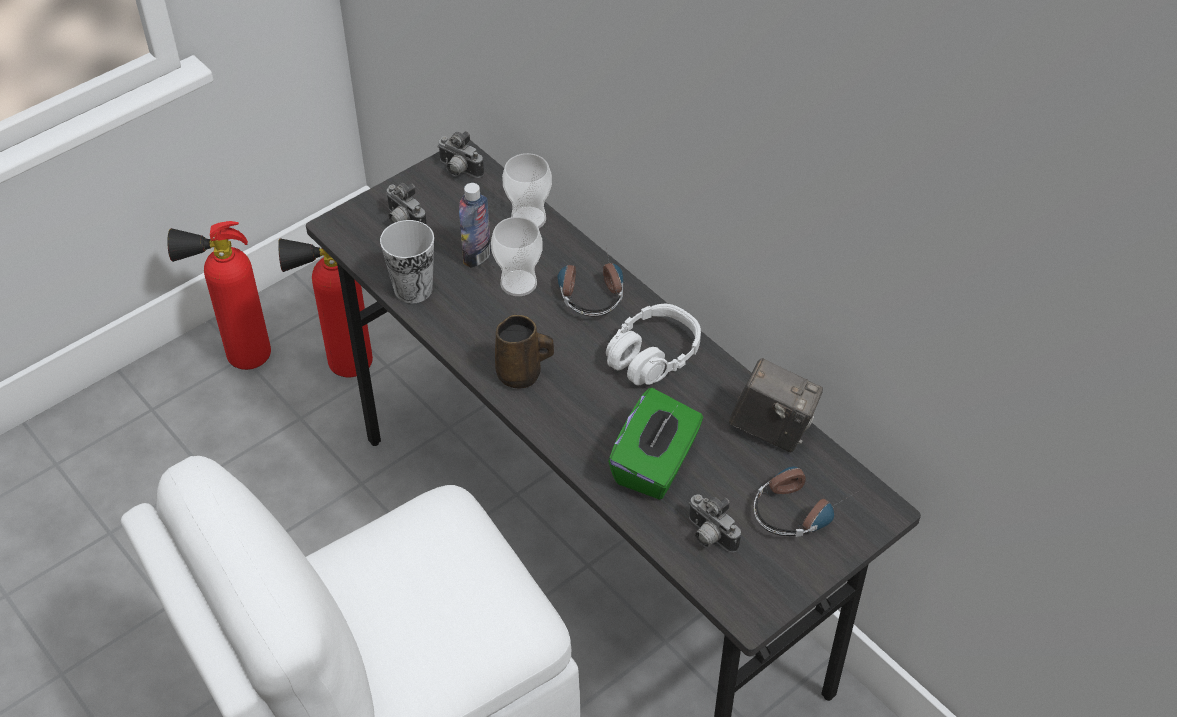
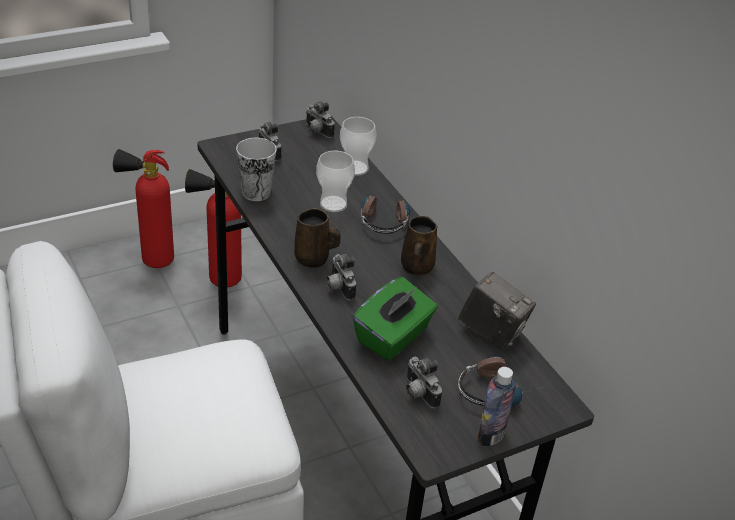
camera: 10 degrees right, 10 degrees down
(477, 256) = (310, 182): bottle -> bottle (491, 435)
(566, 410) = (338, 288): none -> camera
(653, 356) = (416, 268): white headphones -> brown mug

